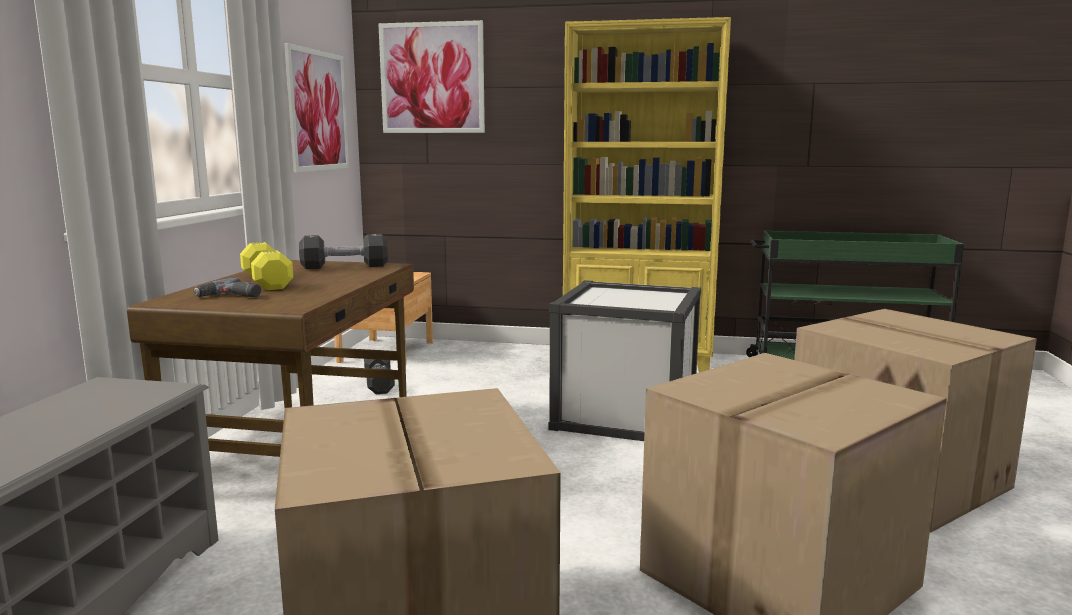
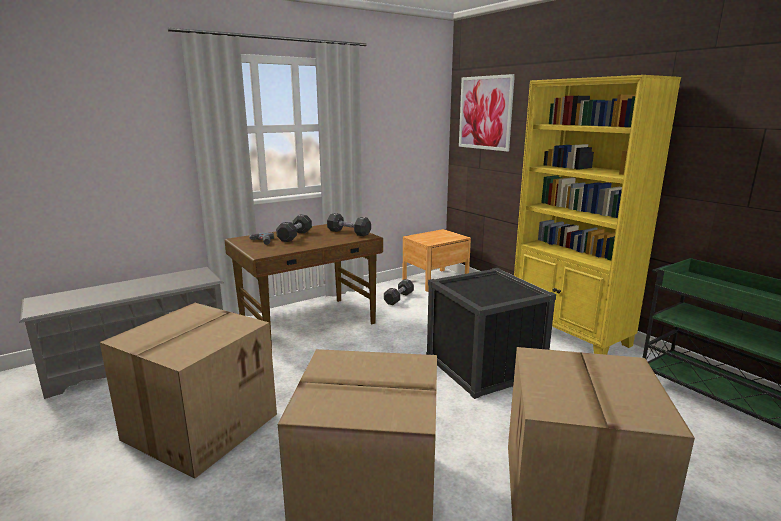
camera: 45 degrees right, 5 degrees up
(267, 282) = (295, 236): yellow dumbbell -> black dumbbell
(317, 111) = (406, 135): picture -> none
(626, 415) = (484, 366): white storage box -> black storage box

